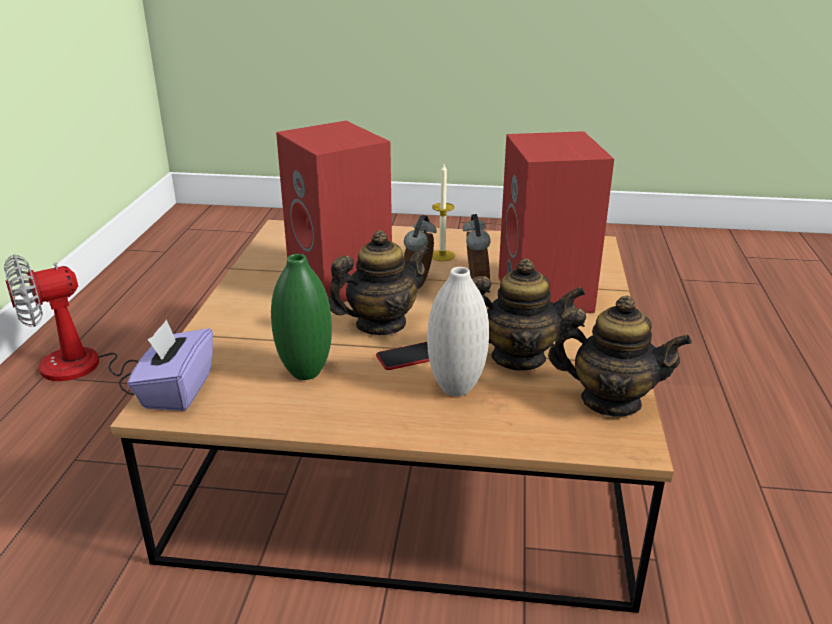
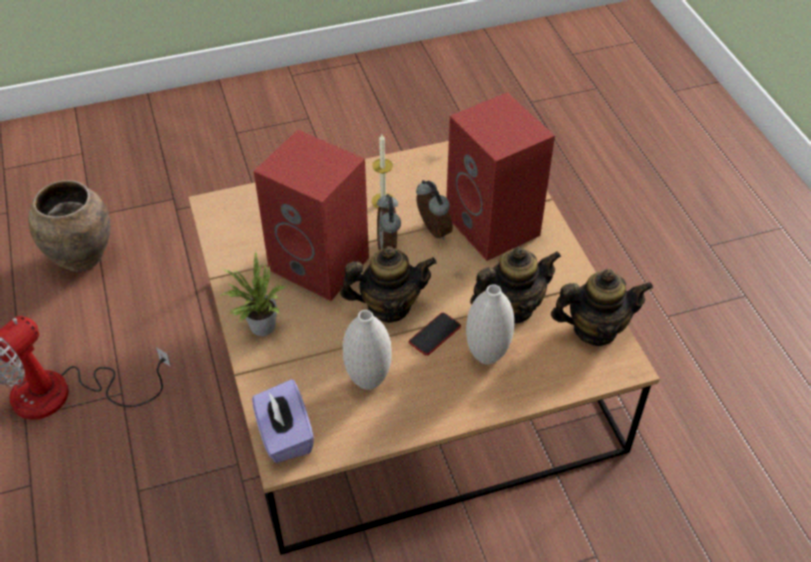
camera: 25 degrees left, 20 degrees up
(191, 289) = (81, 258): none -> brown vase
(239, 307) = (259, 327): none -> potted plant
(305, 372) = (368, 380): green vase -> white vase
(380, 324) = (388, 306): teapot -> teapot turned 45 degrees clockwise

